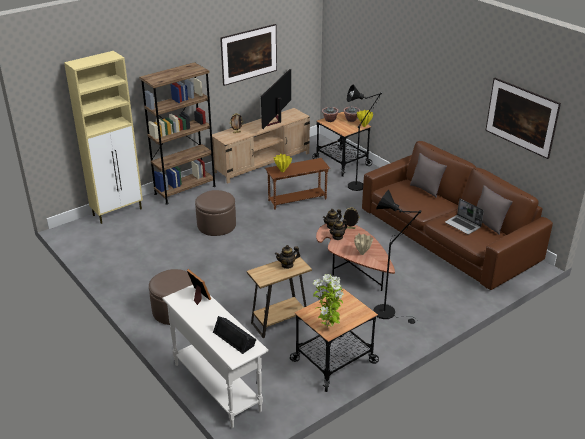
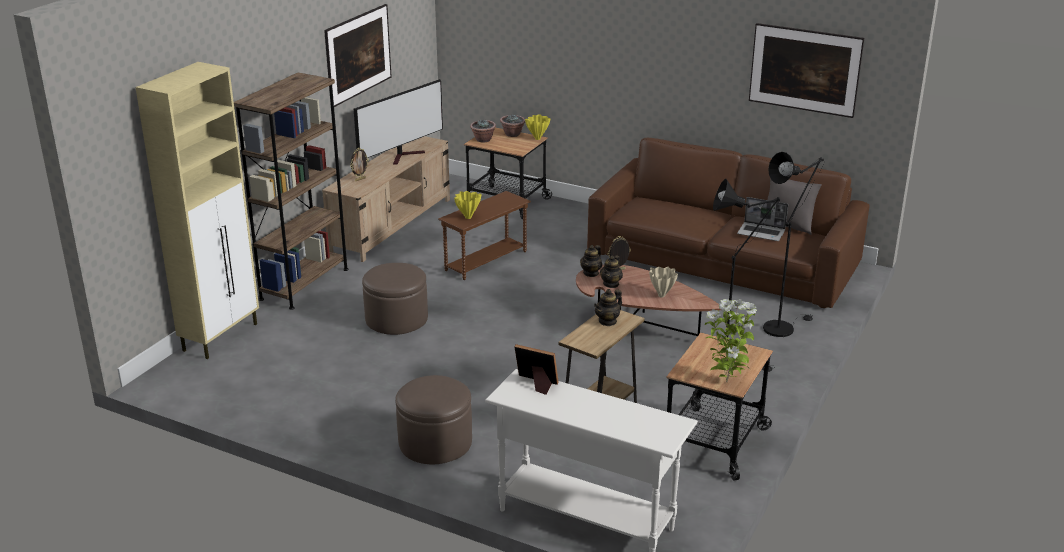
camera: 25 degrees left, 5 degrees down
(235, 338) = (639, 419): black speaker -> none
(275, 121) = (405, 156): television -> television turned 135 degrees counterclockwise
(359, 185) = (556, 226): black floor lamp -> black floor lamp (782, 327)
(426, 189) = (674, 203): grey pillow -> none

